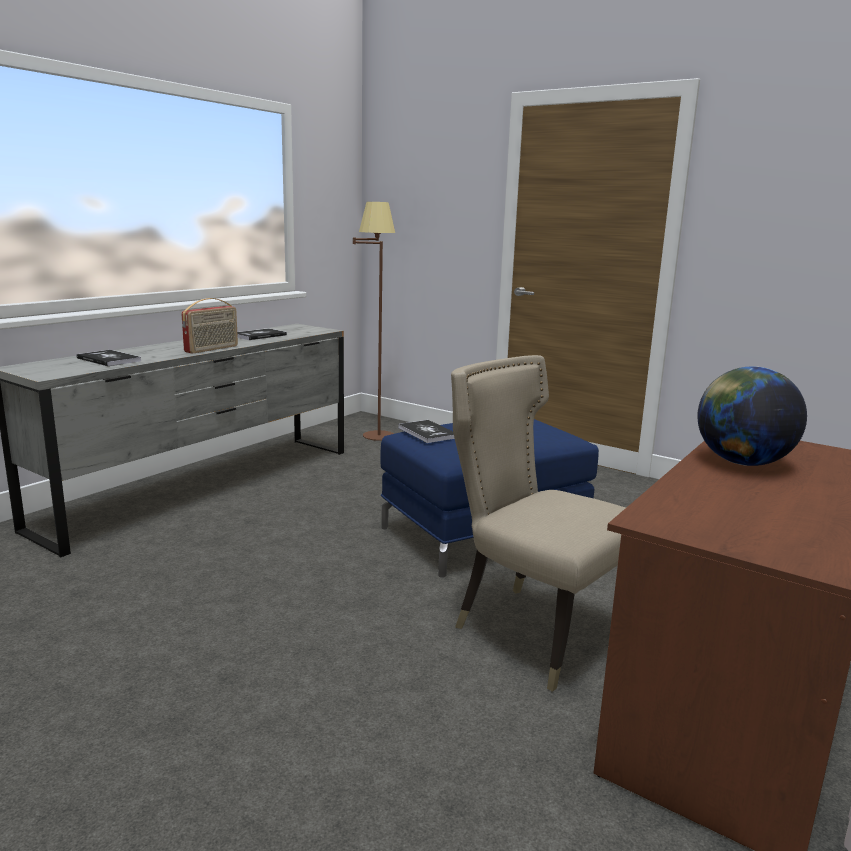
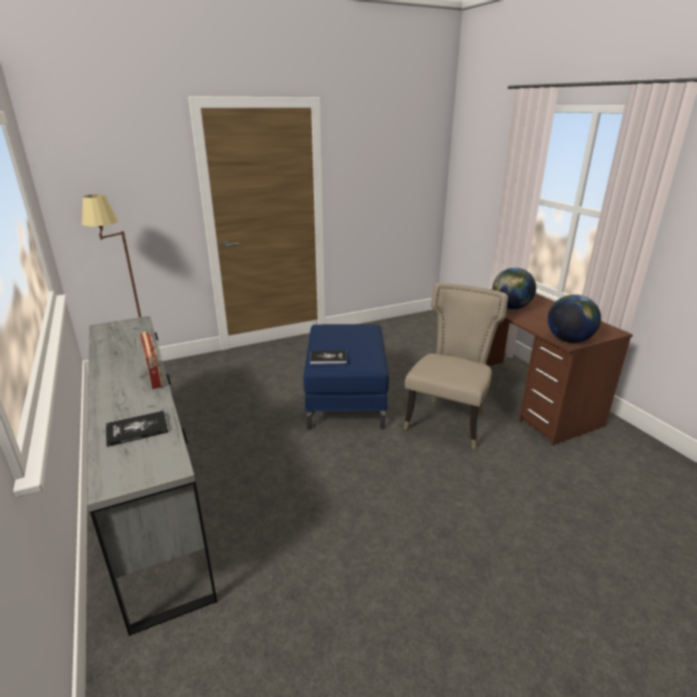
camera: 60 degrees left, 10 degrees up
(259, 335) = (123, 348): book -> none
(532, 629) = (449, 420): beige chair -> beige chair turned 135 degrees clockwise
(666, 519) = (568, 340): none -> globe

